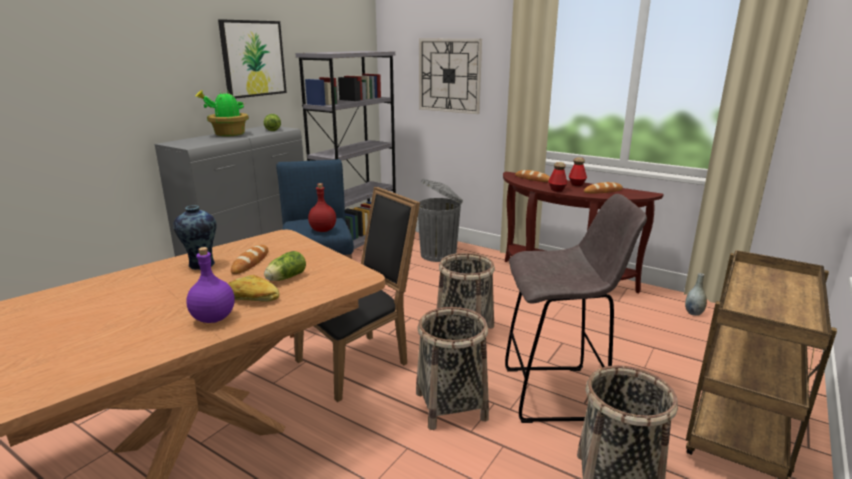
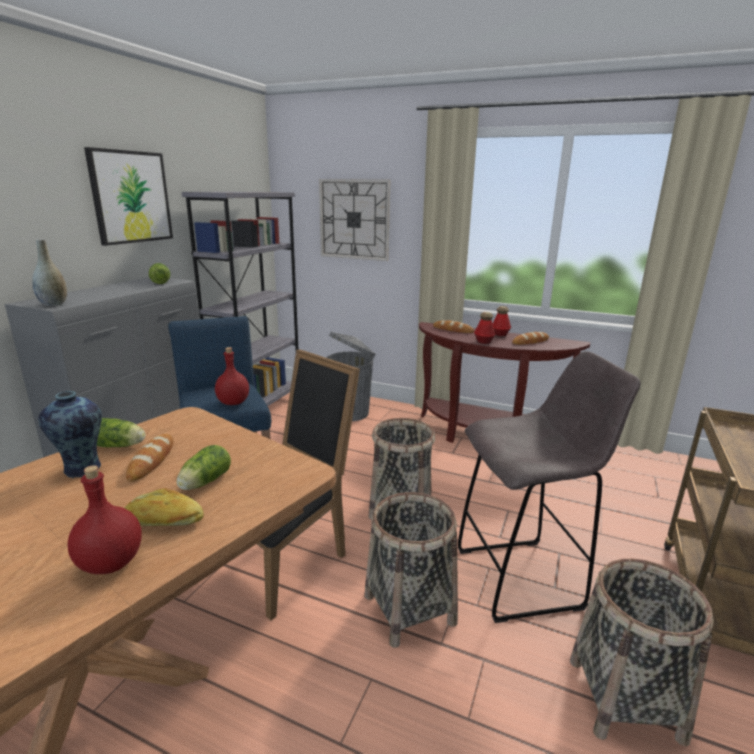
camera: 10 degrees left, 0 degrees up
(214, 318) = (112, 563): purple bottle -> red bottle
(228, 135) = (104, 290): potted plant -> none
(230, 252) = (121, 446): none -> lettuce
(693, 313) = (624, 463): grey vase -> grey vase (53, 304)

